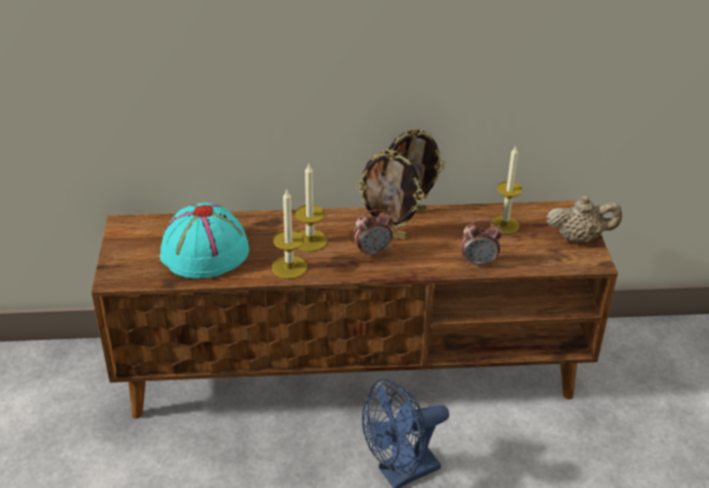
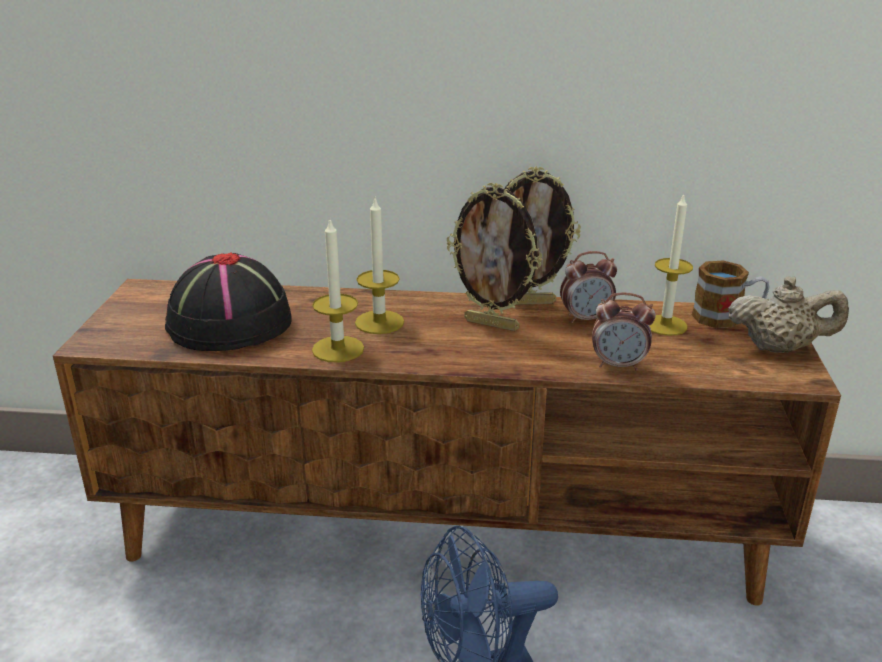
camera: 10 degrees right, 10 degrees down
(204, 252) = (229, 324): turquoise hat -> black hat
(372, 252) = (463, 341): alarm clock -> alarm clock (586, 318)
(544, 215) = (726, 318): none -> mug

